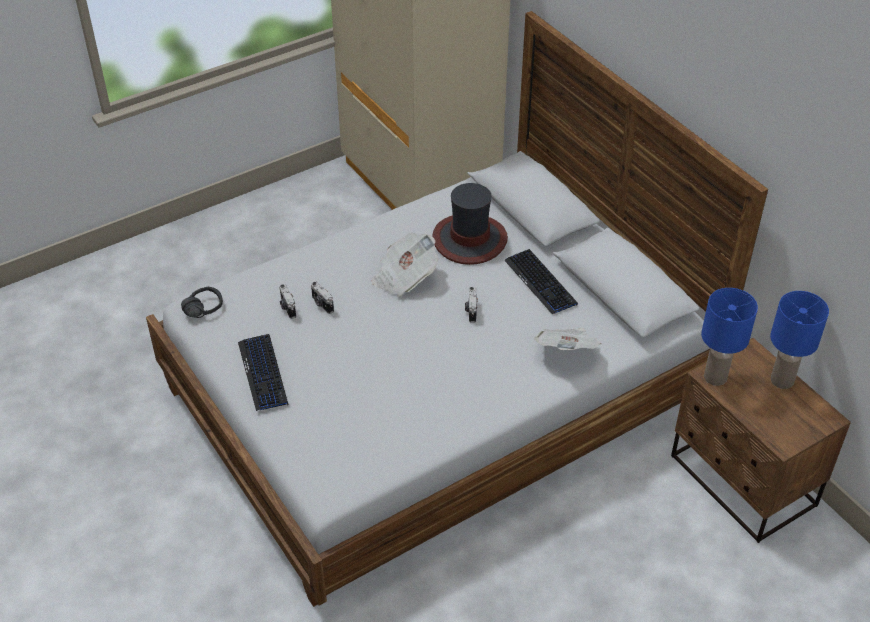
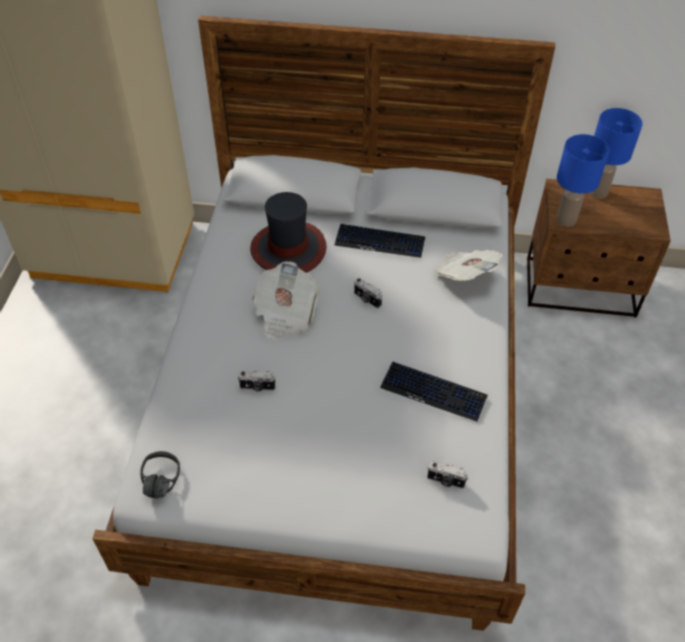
camera: 50 degrees left, 5 degrees up
(263, 373) = (294, 484): keyboard -> keyboard (433, 392)
(287, 308) = (235, 414): camera -> camera (445, 481)

